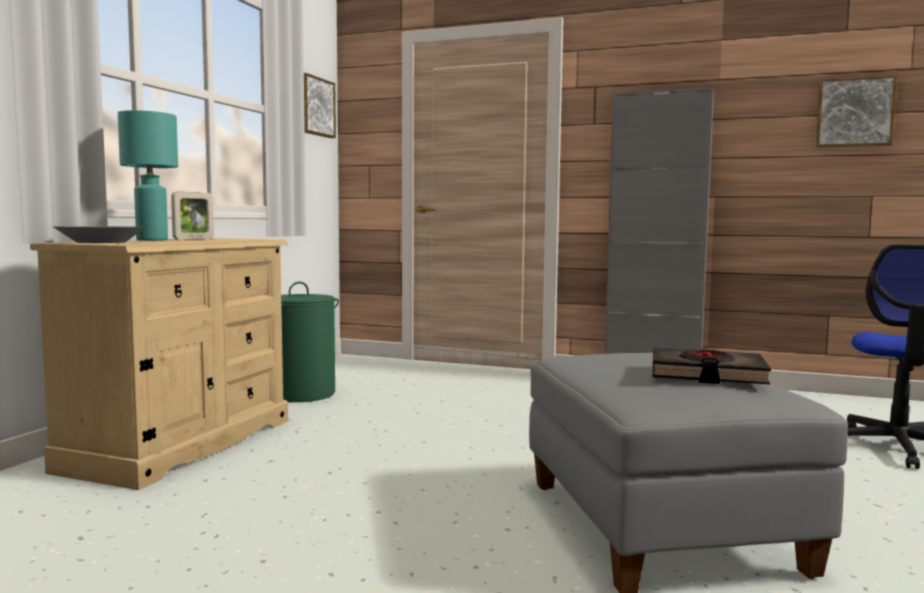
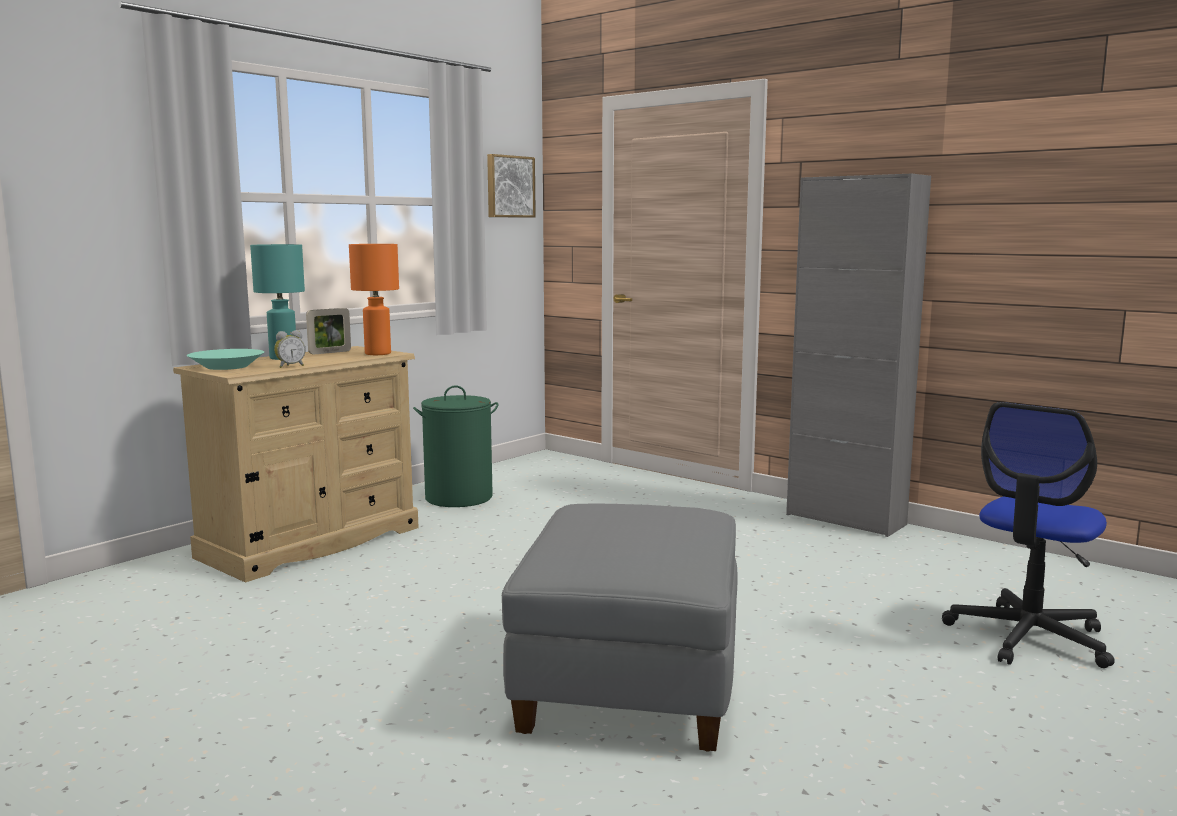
camera: 20 degrees right, 5 degrees up
(101, 242) = (227, 366): grey bowl -> turquoise bowl
(179, 242) = (290, 366): none -> alarm clock
(249, 239) = (377, 354): none -> orange table lamp
(706, 375) = (648, 545): black book -> none
(854, 112) = (1105, 201): picture -> none

